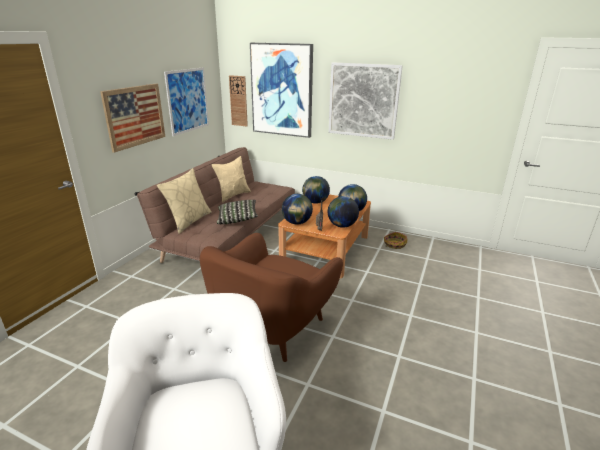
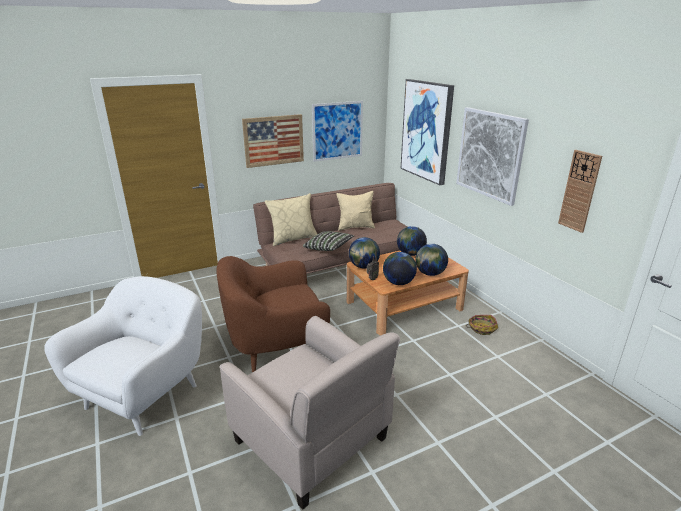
camera: 40 degrees right, 0 degrees up
(238, 101) = (396, 136): wall clock -> wall clock (579, 191)
(410, 385) = (312, 441): none -> beige armchair

